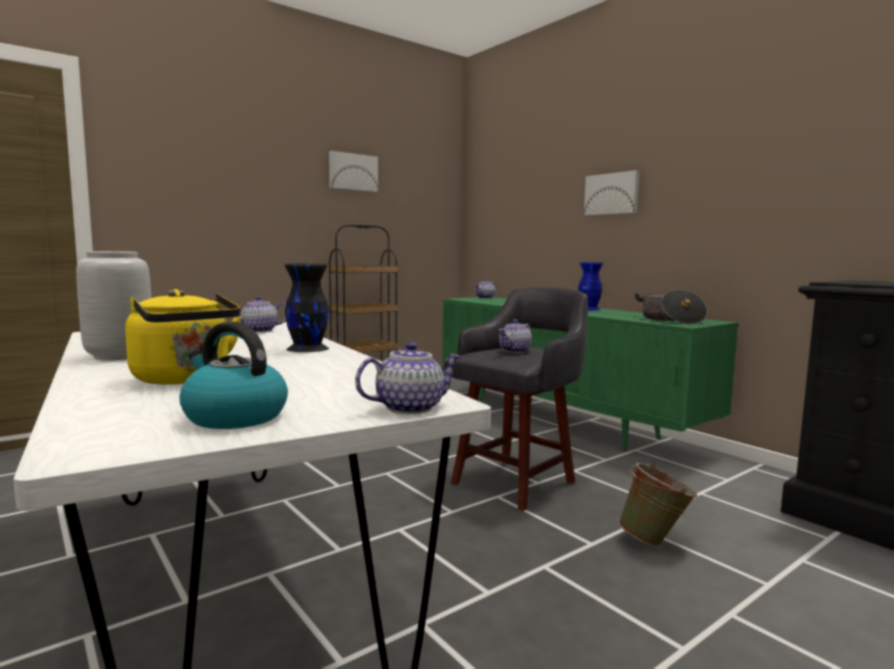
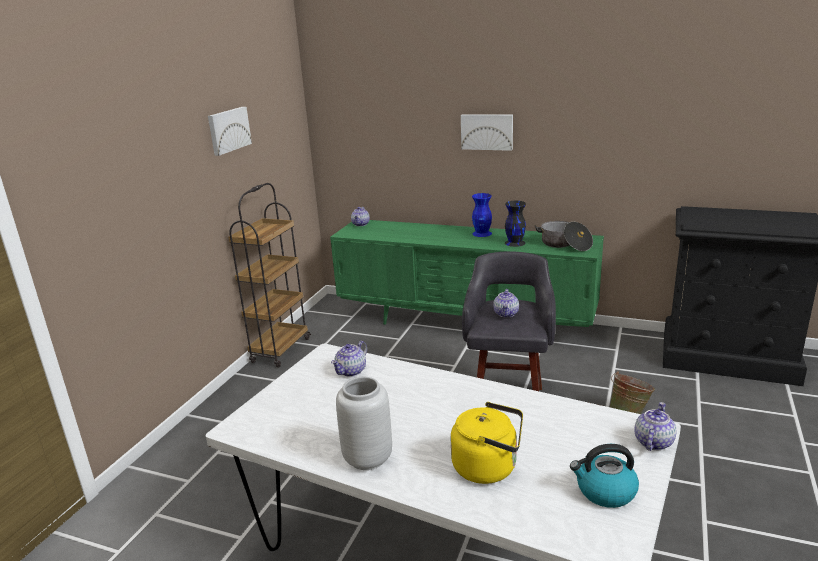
camera: 30 degrees left, 15 degrees up
(308, 348) = (454, 389): black vase -> black vase (514, 243)

